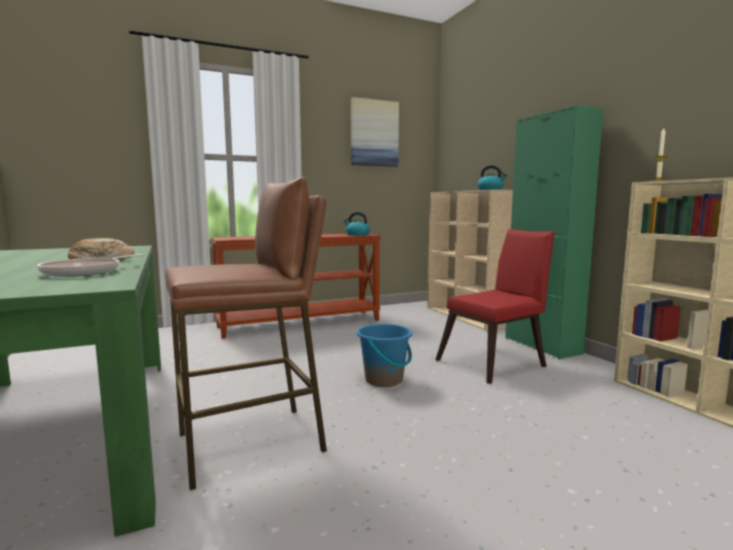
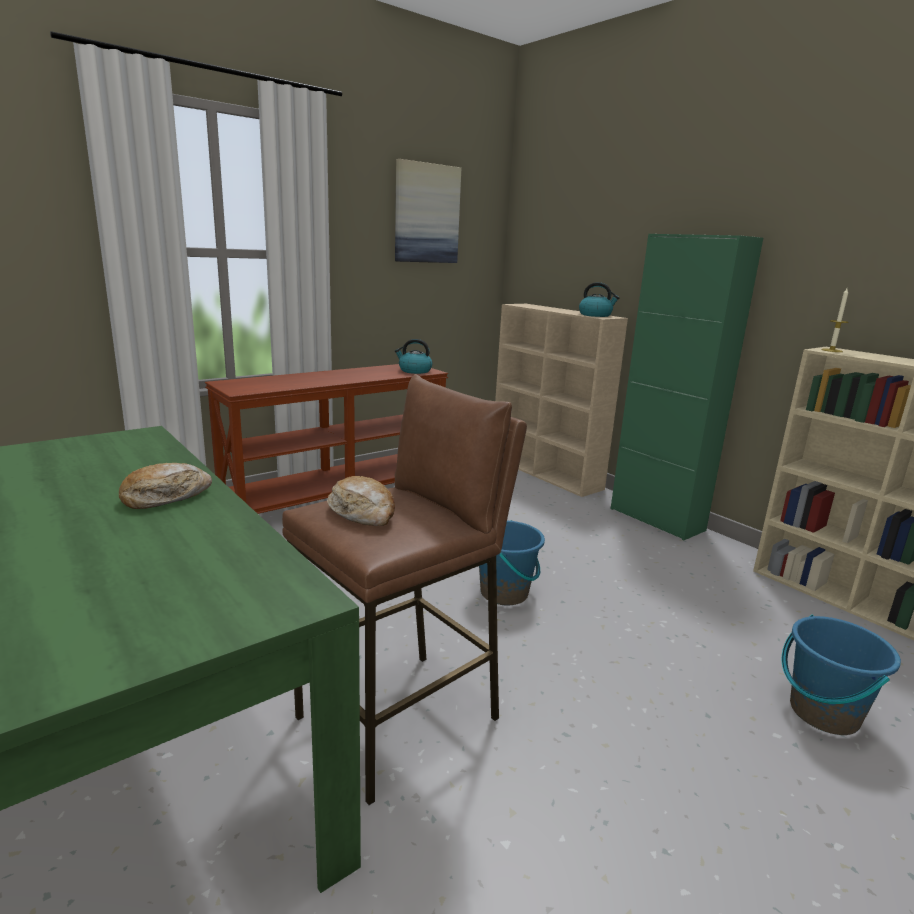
camera: 15 degrees left, 10 degrees up
(86, 272) = (207, 548): frying pan -> none
(211, 266) = (363, 513): none -> bread
(496, 362) = (619, 552): red chair -> none
(630, 481) = (823, 713): none -> blue bucket

